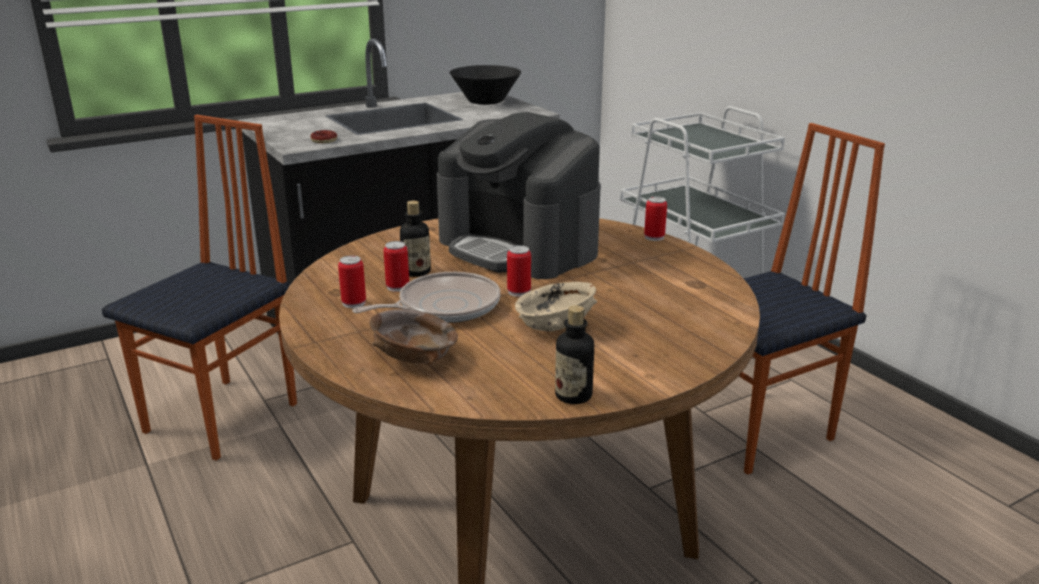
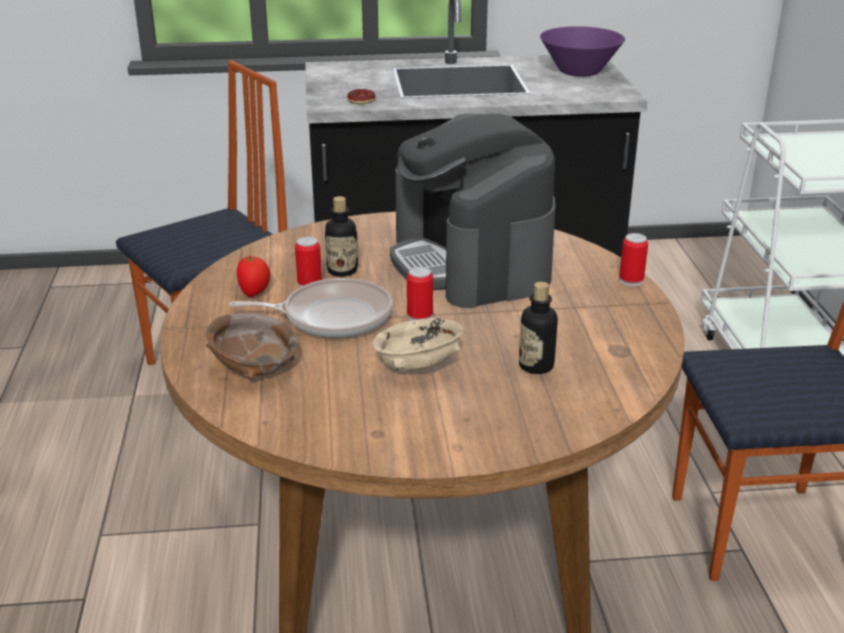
camera: 25 degrees right, 5 degrees up
(354, 303) = (255, 293): can -> tomato
(485, 101) = (579, 72): black bowl -> purple bowl
(573, 395) = (360, 447): bottle -> bottle (536, 366)

